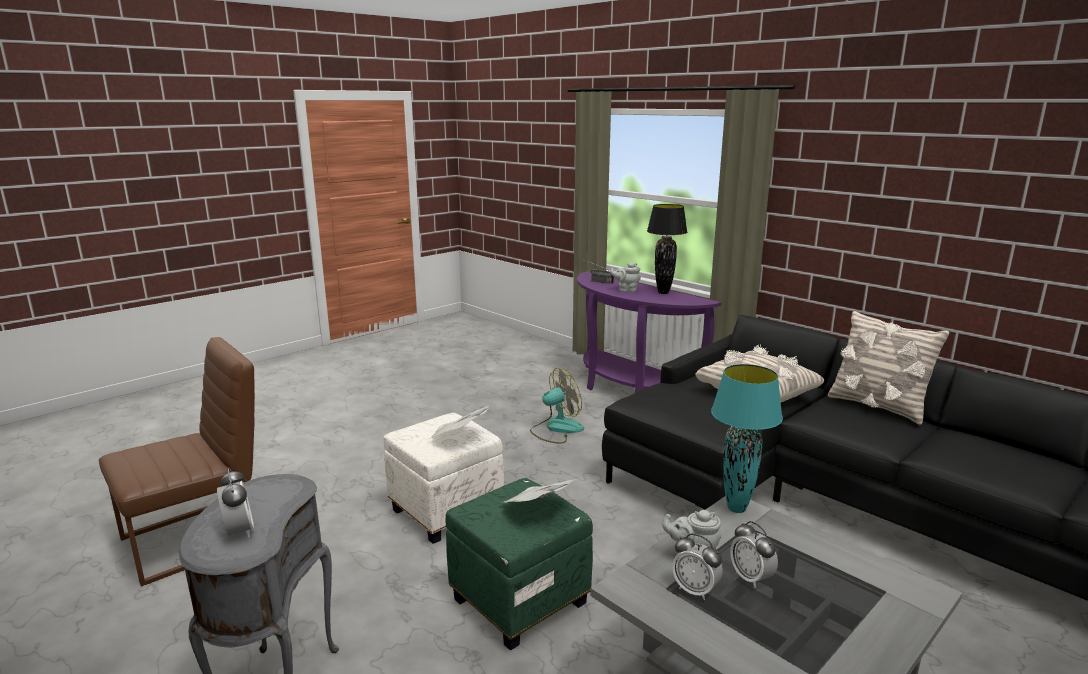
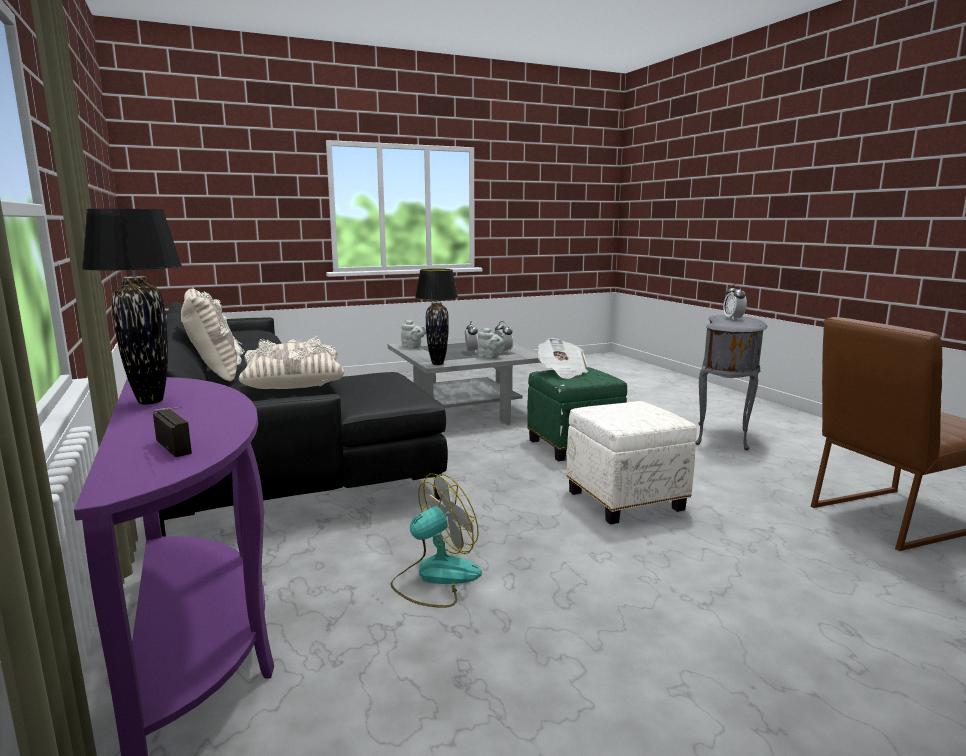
camera: 160 degrees left, 5 degrees down
(459, 437) = (613, 407): newspaper -> none
(556, 429) = (435, 577): fan -> fan turned 150 degrees clockwise
(626, 290) = (194, 416): grey teapot -> grey teapot (413, 347)
(736, 509) = (438, 364): turquoise table lamp -> black table lamp

